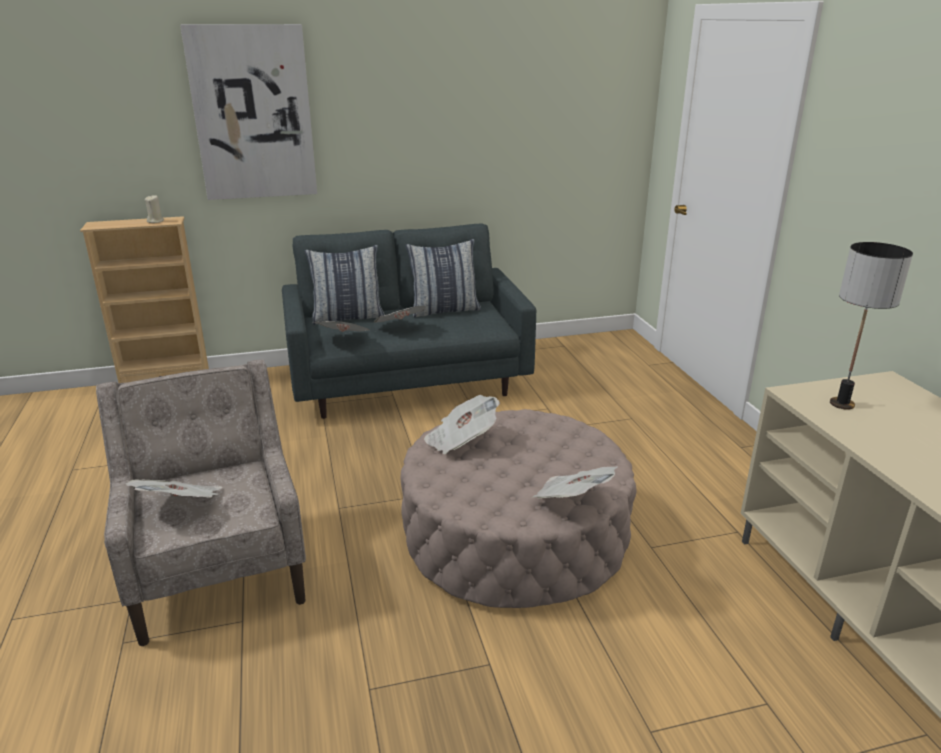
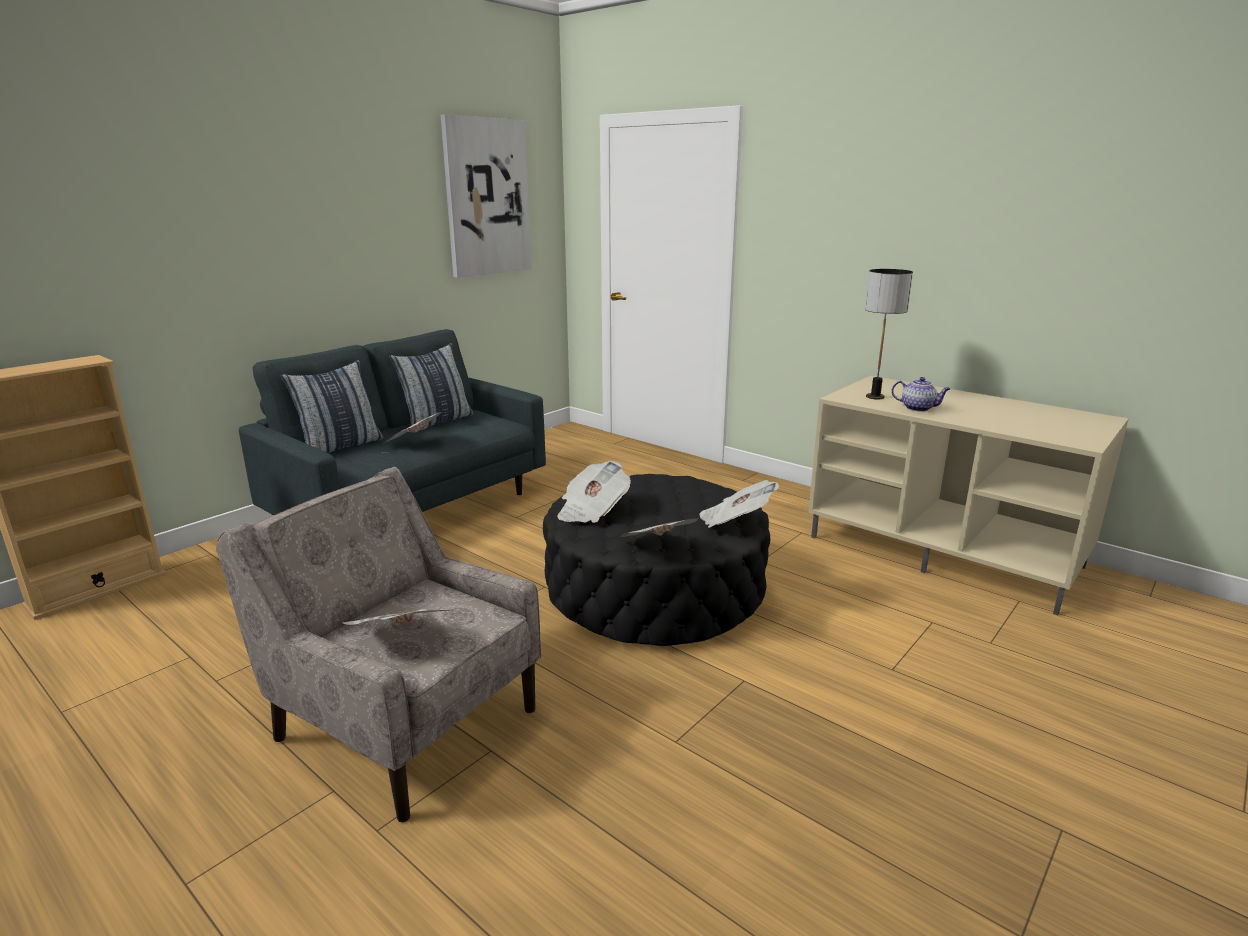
camera: 35 degrees left, 5 degrees down
(156, 221) = (69, 363): beige candle -> none
(253, 114) = (180, 219): picture -> picture (487, 197)
(345, 340) = (369, 464): newspaper -> newspaper (658, 547)
(515, 535) = (655, 589): beige ottoman -> black ottoman
(874, 437) = (918, 408): none -> teapot

